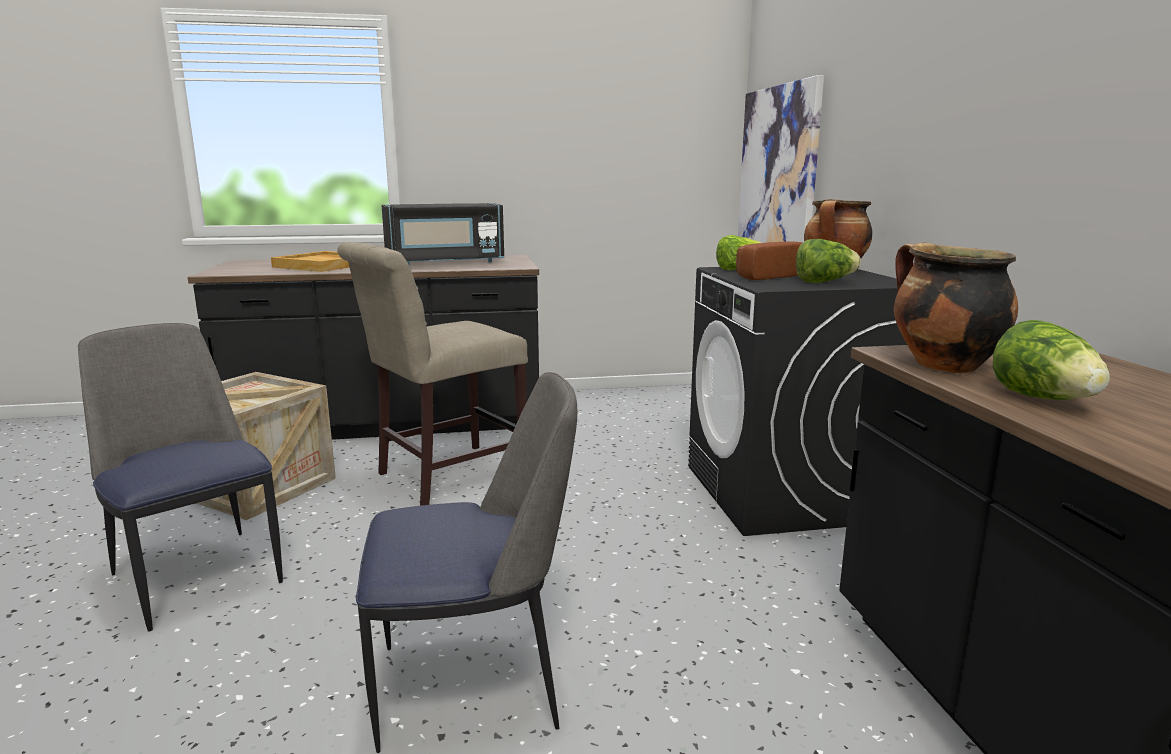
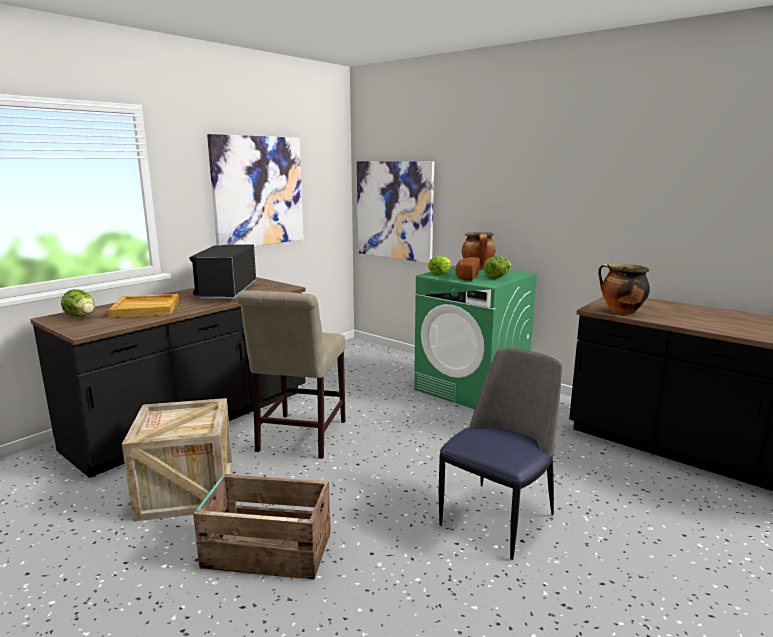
camera: 40 degrees left, 0 degrees up
(197, 575) = (266, 550): chair -> crate
(445, 262) = (227, 291): black microwave -> black microwave turned 150 degrees clockwise
(559, 136) = (258, 191): none -> picture
(784, 493) = (472, 388): black washing machine -> green washing machine
(1043, 399) = (672, 319): lettuce -> lettuce (82, 316)

